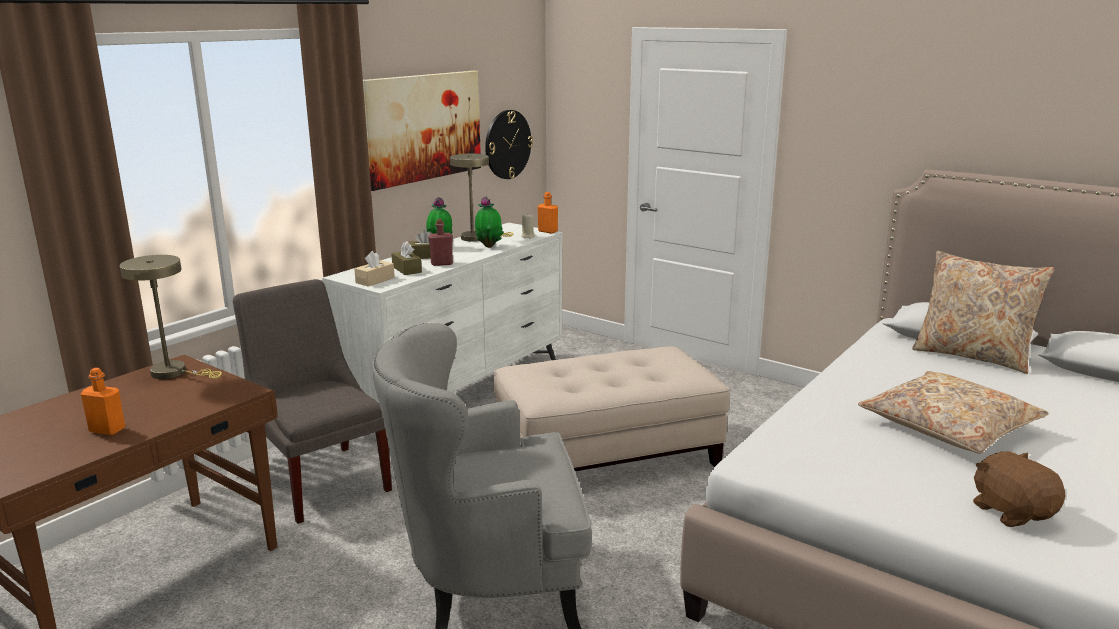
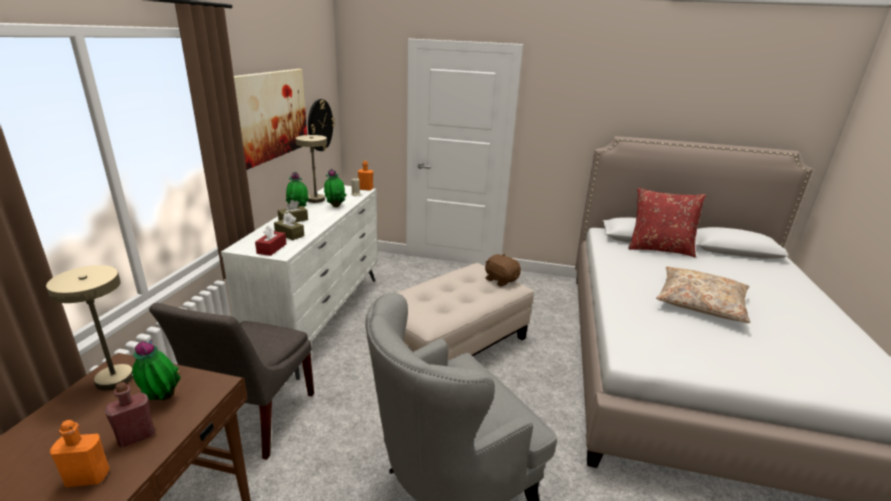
camera: 25 degrees left, 5 degrees up
(194, 392) = (161, 399): none -> potted plant
(321, 479) = (252, 419): grey chair -> grey chair turned 105 degrees counterclockwise
(375, 280) = (271, 248): beige tissue box -> red tissue box
(441, 263) = (313, 226): red bottle -> red bottle (136, 436)
(972, 356) = (659, 249): beige pillow -> red pillow
(1012, 512) = (789, 360): brown plush toy -> brown plush toy (501, 280)

